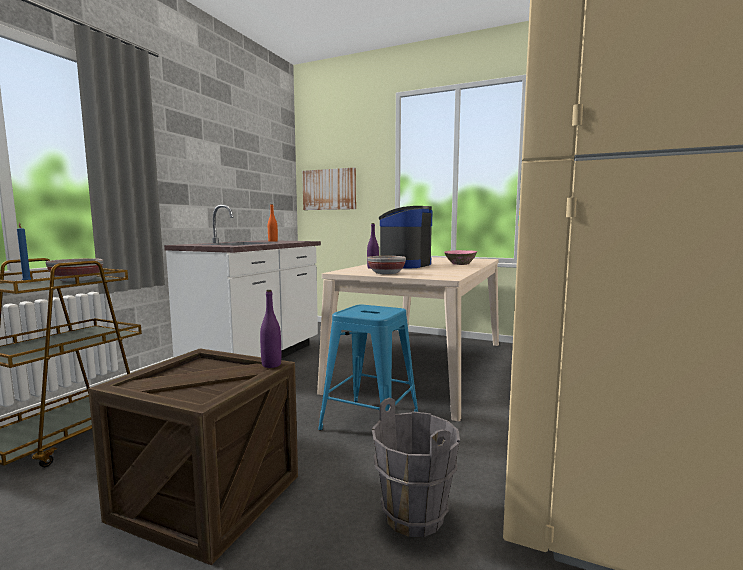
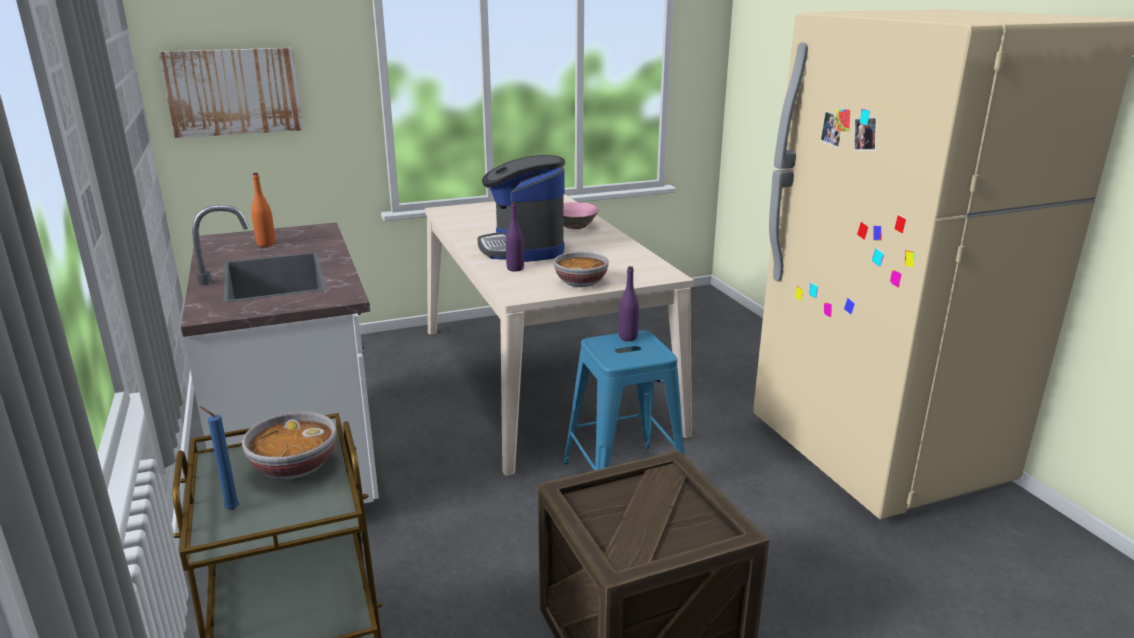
camera: 45 degrees left, 15 degrees up
(271, 365) = (673, 464): purple bottle -> purple bottle (628, 337)
(414, 515) = (799, 540): grey bucket -> none

